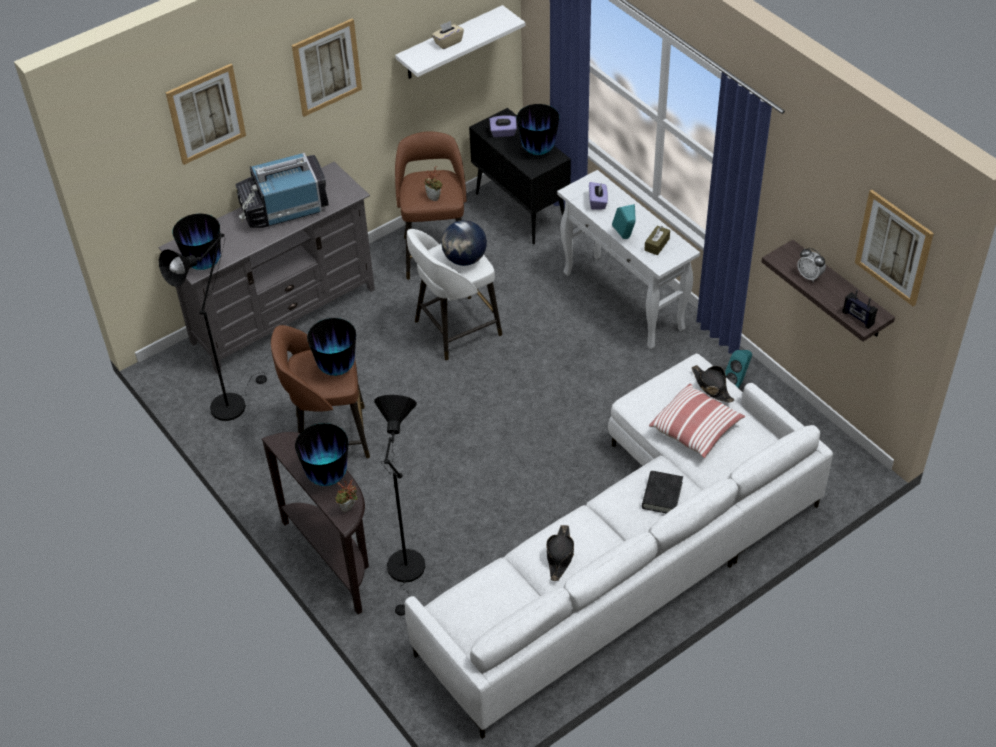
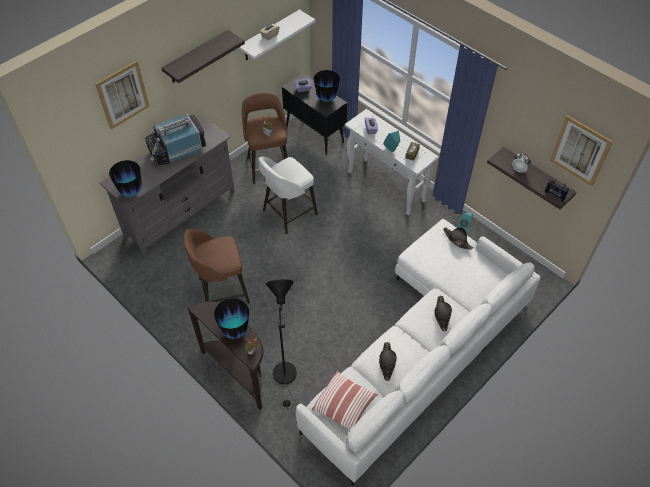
camera: 10 degrees left, 5 degrees up
(232, 402) = (157, 274): black floor lamp -> none
(327, 67) = (197, 57): picture -> shelf
(336, 368) = (226, 252): vase -> none
(464, 259) = (294, 172): globe -> none
(662, 495) = (442, 315): black book -> black hat
(696, 429) = (453, 268): pillow -> pillow (344, 405)

